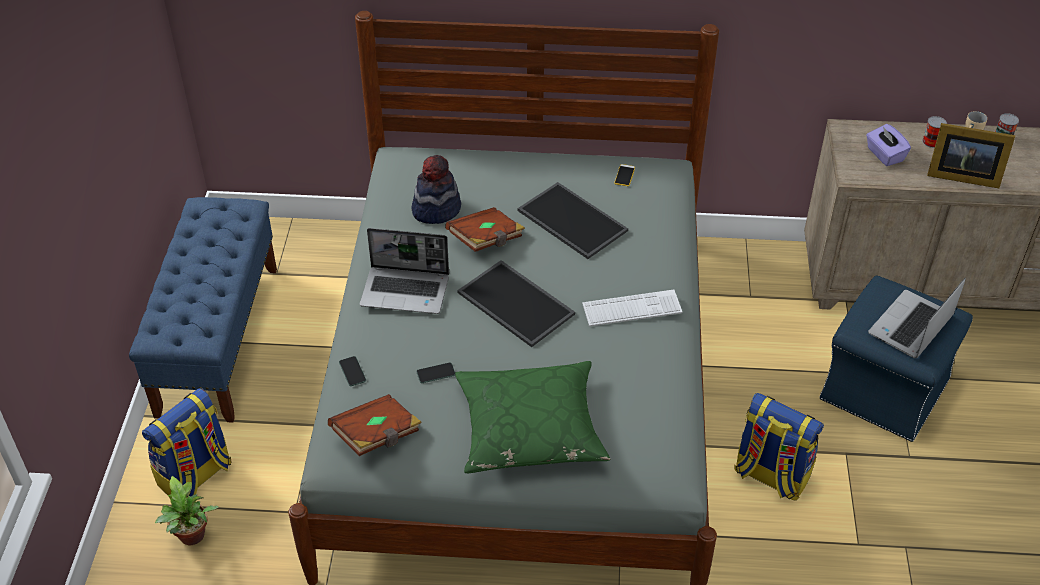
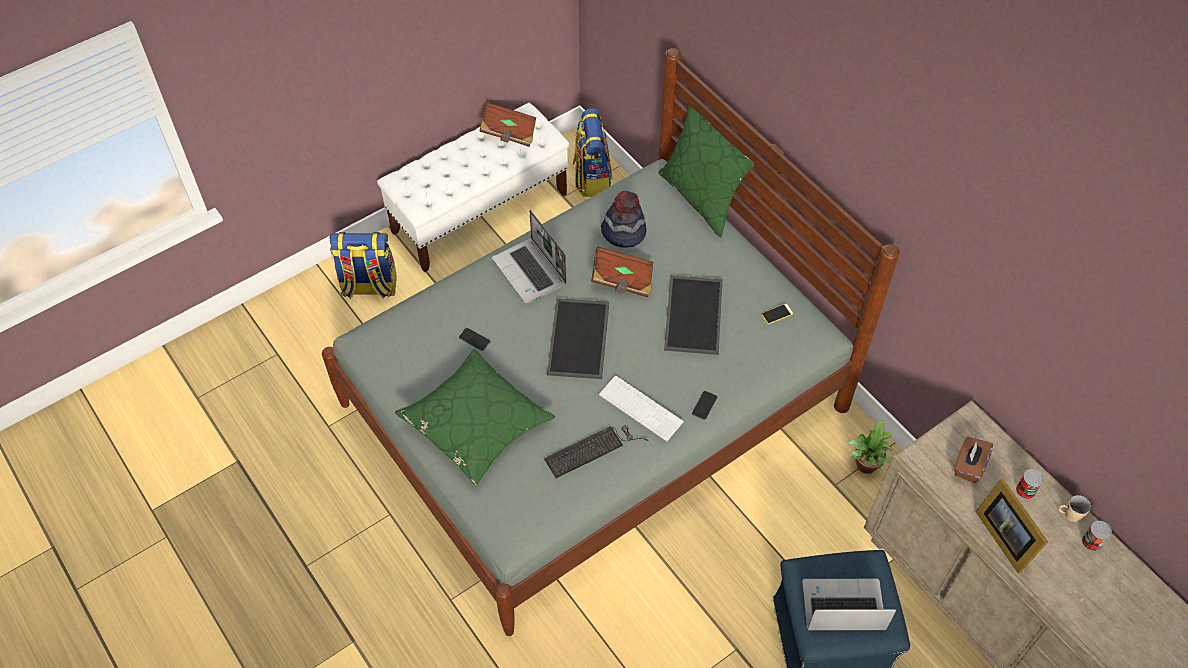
camera: 50 degrees right, 10 degrees up
(192, 538) = (325, 321): potted plant -> potted plant (865, 467)
(218, 339) = (480, 212): blue bench -> white bench
(352, 371) = (436, 296): phone -> phone (704, 405)
(377, 435) = (396, 347): brown book -> brown book (508, 133)
(456, 146) = (702, 197): none -> green pillow
(642, 364) = (593, 449): none -> keyboard
(770, 475) = (667, 610): backpack -> backpack (592, 178)
(884, 155) = (968, 466): purple tissue box -> brown tissue box

